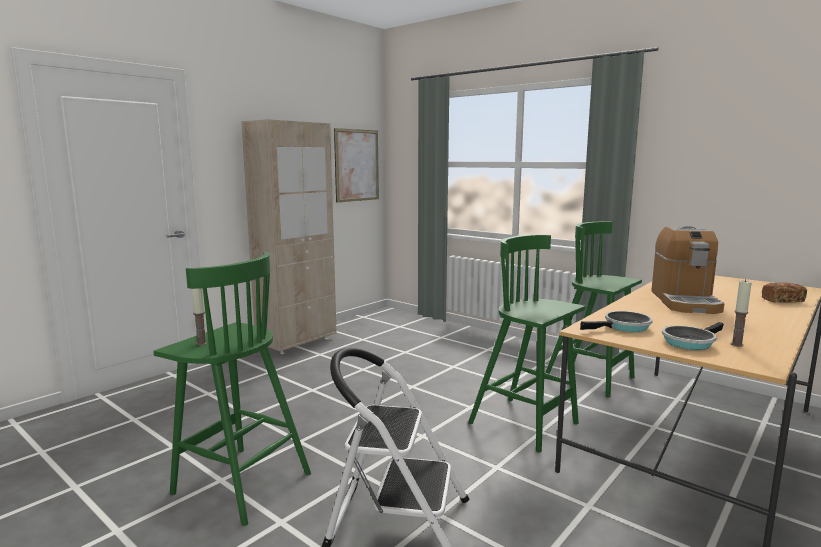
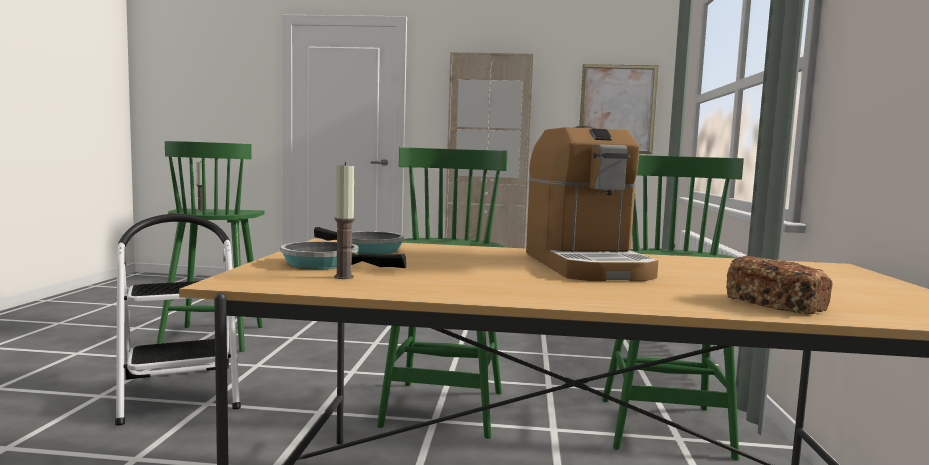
camera: 55 degrees right, 5 degrees down
(685, 301) = (586, 265): coffee machine -> coffee machine turned 75 degrees counterclockwise

